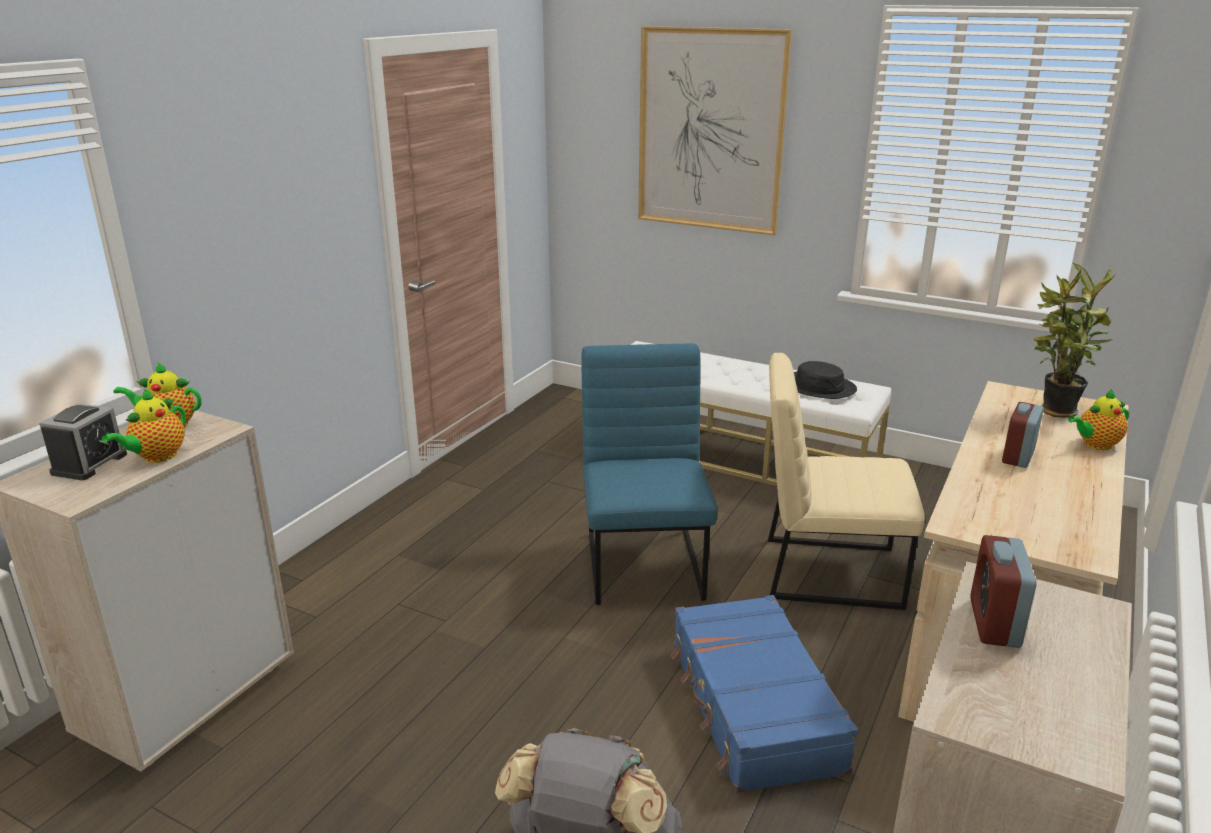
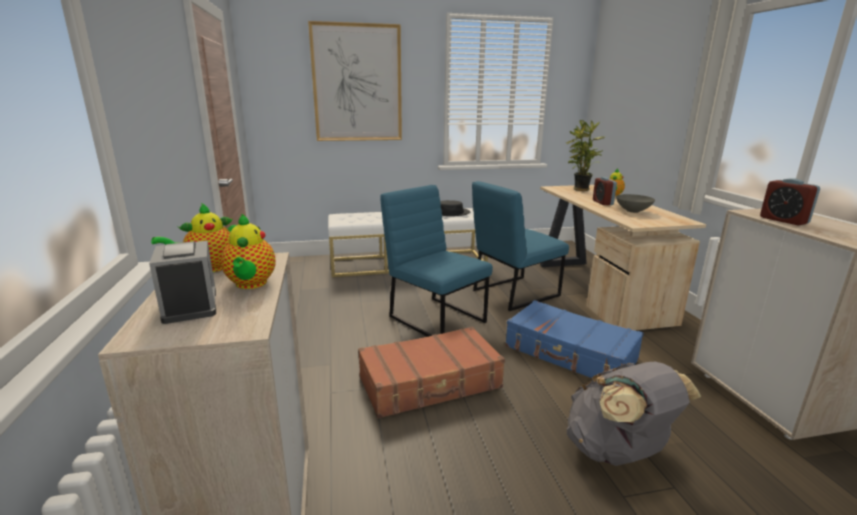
camera: 40 degrees left, 5 degrees down
(509, 648) = (430, 383): none -> brown suitcase
(827, 571) = (513, 293): beige chair -> blue chair
(1029, 495) = (632, 211): none -> grey bowl

